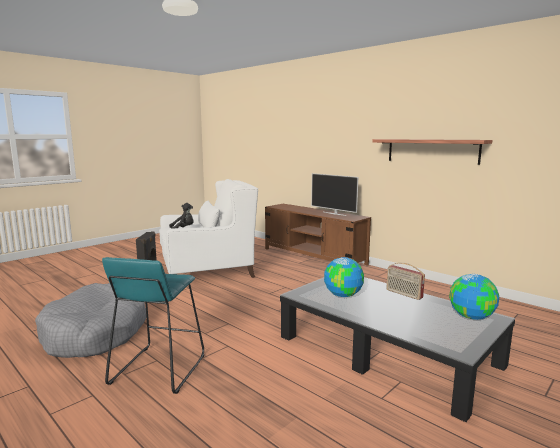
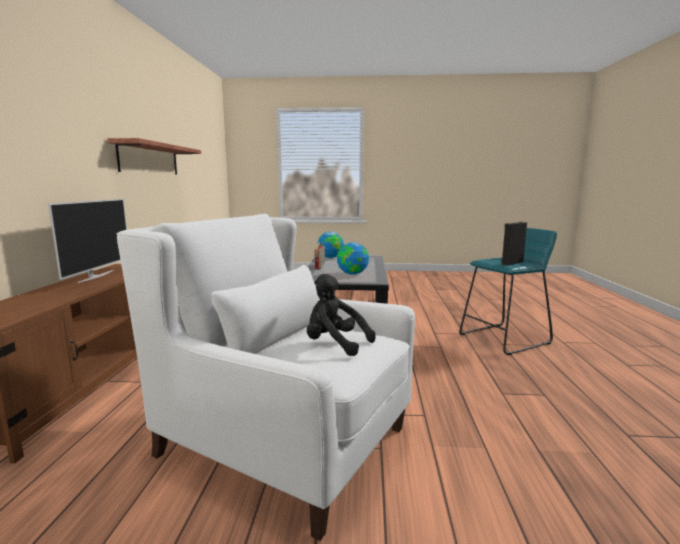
camera: 130 degrees left, 0 degrees up
(95, 333) = (564, 392): grey dog bed -> none

